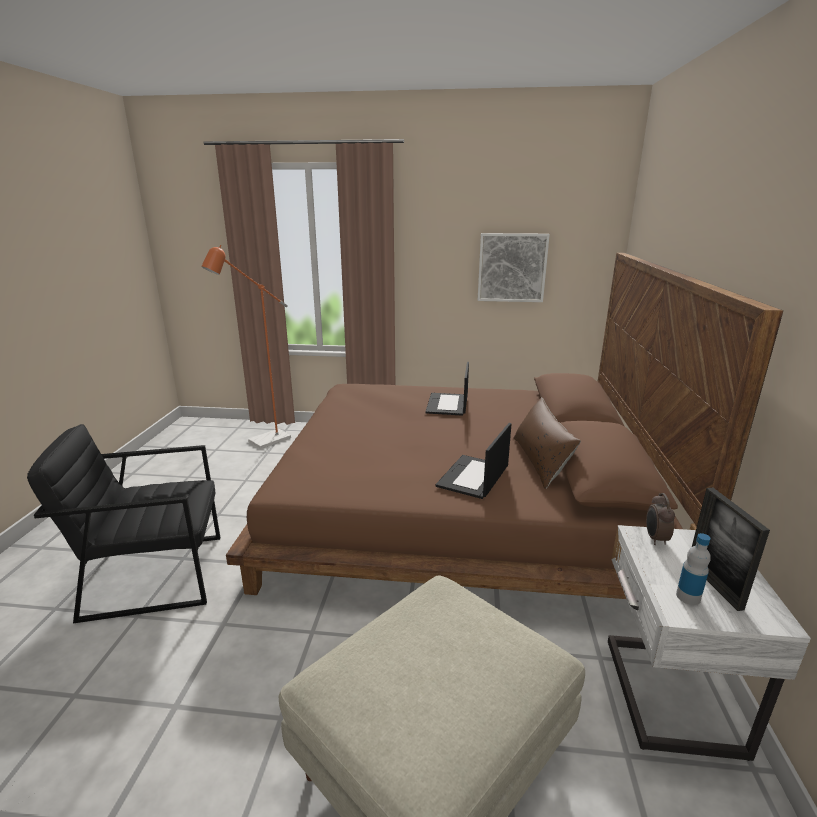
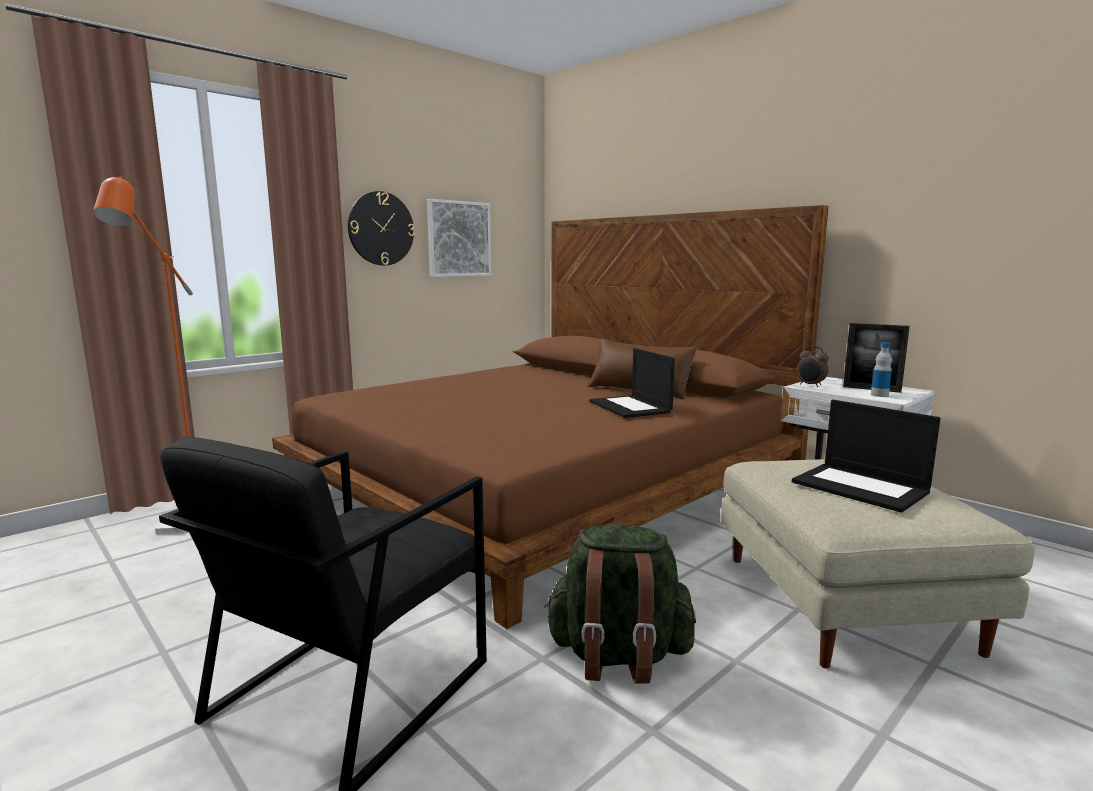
camera: 50 degrees left, 10 degrees down
(246, 655) = (618, 656): none -> green backpack
(434, 260) = (381, 228): none -> wall clock
(448, 404) = (481, 382): laptop -> laptop (861, 487)

